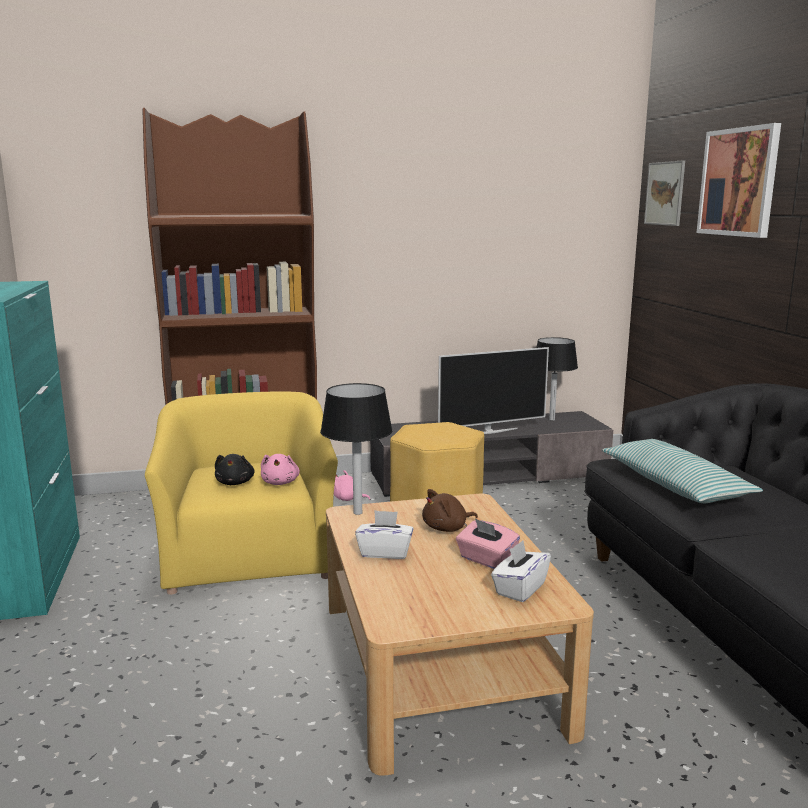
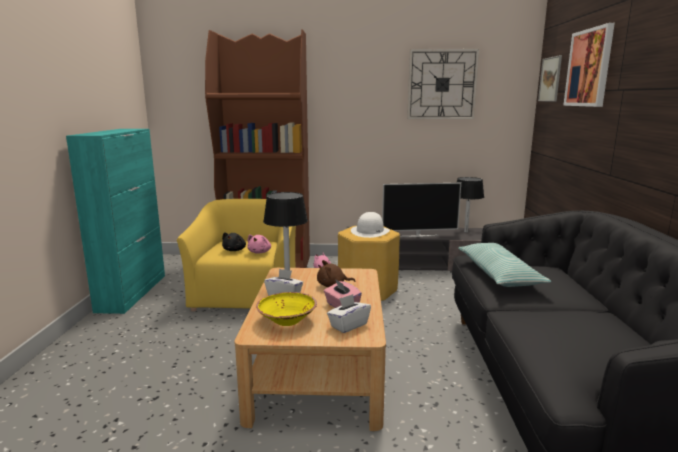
camera: 15 degrees right, 0 degrees up
(424, 594) = (287, 321): none -> yellow bowl
(440, 433) = (370, 231): none -> white hat
(509, 199) = (442, 84): none -> wall clock

